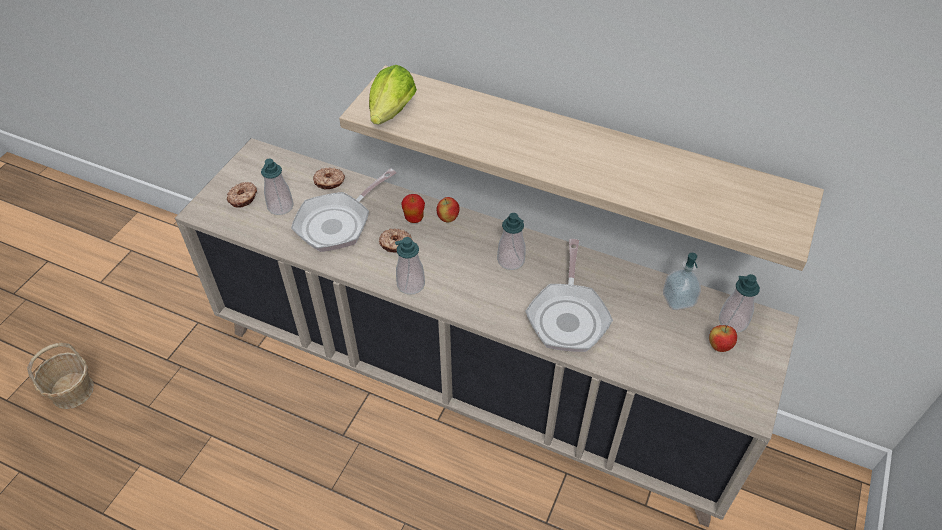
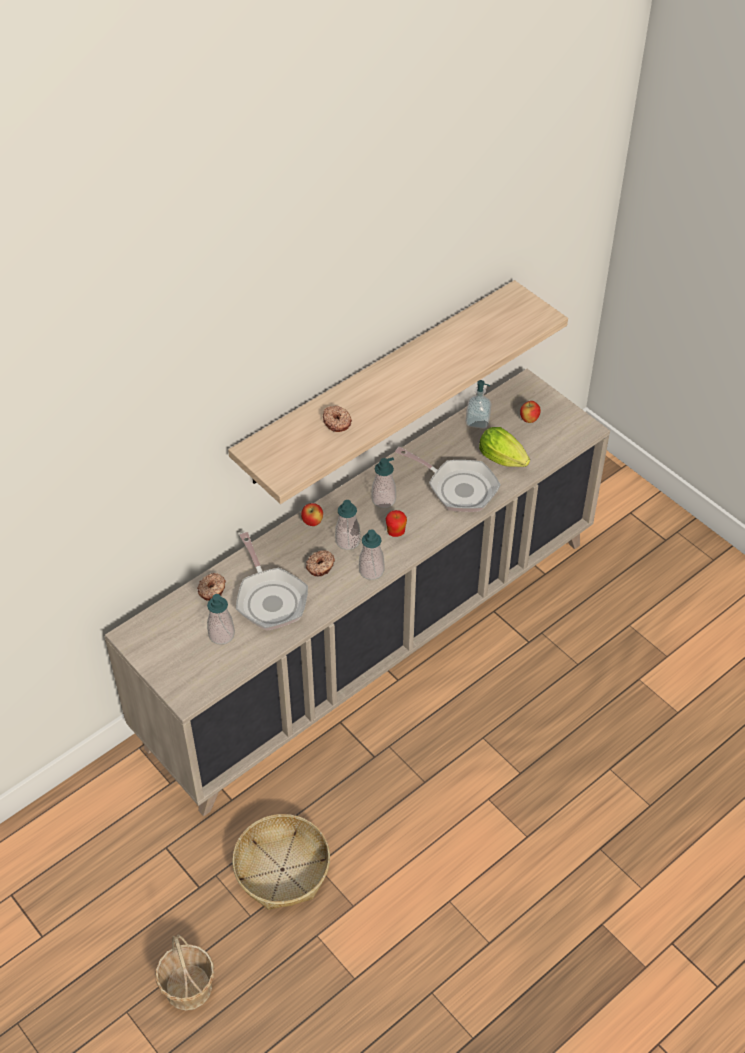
camera: 65 degrees left, 0 degrees up
(200, 410) = (282, 869): none -> basket
(243, 198) = (191, 660): donut -> donut (337, 422)
(390, 115) = (298, 465): lettuce -> lettuce (504, 461)
(414, 218) = (298, 544): apple -> apple (395, 532)
(733, 321) = (512, 402): soap dispenser -> soap dispenser (347, 541)

